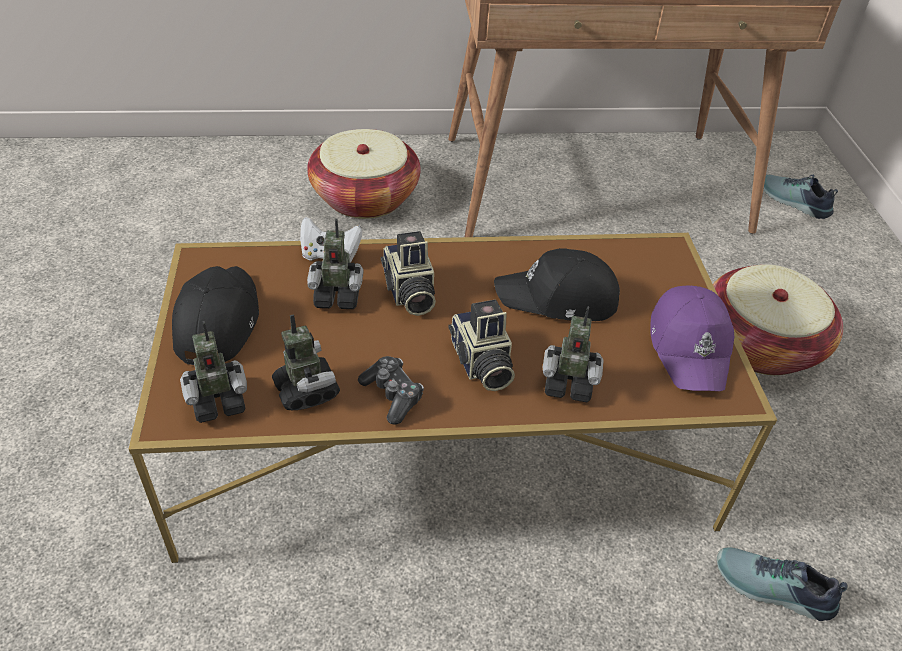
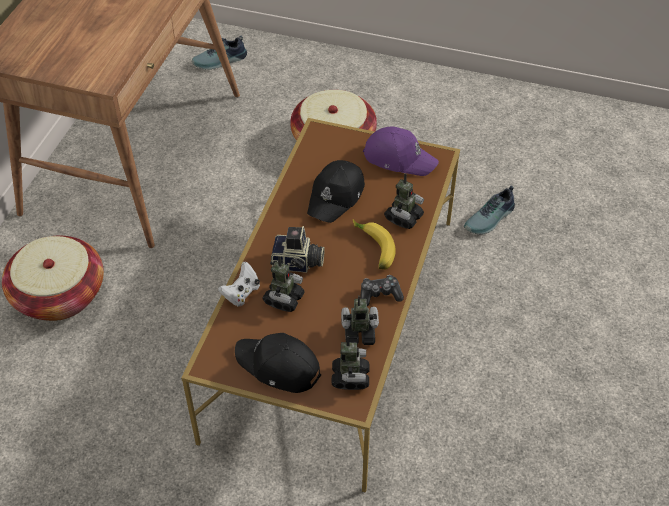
camera: 65 degrees left, 5 degrees up
(480, 364) = (372, 249): camera -> banana

